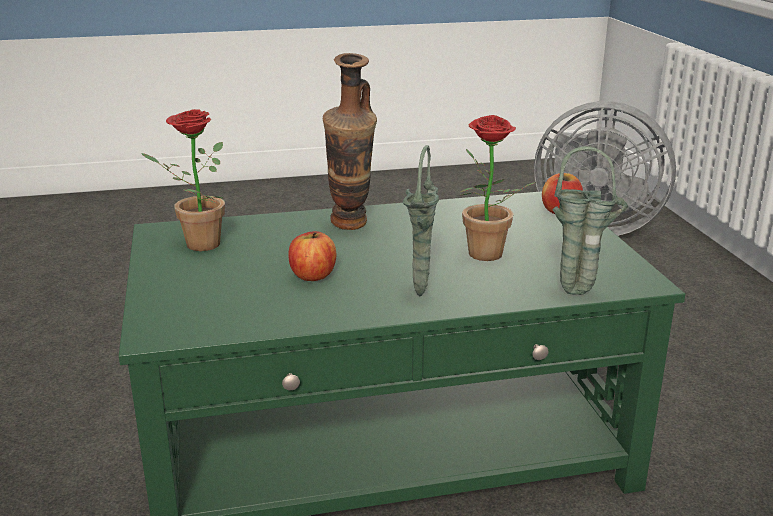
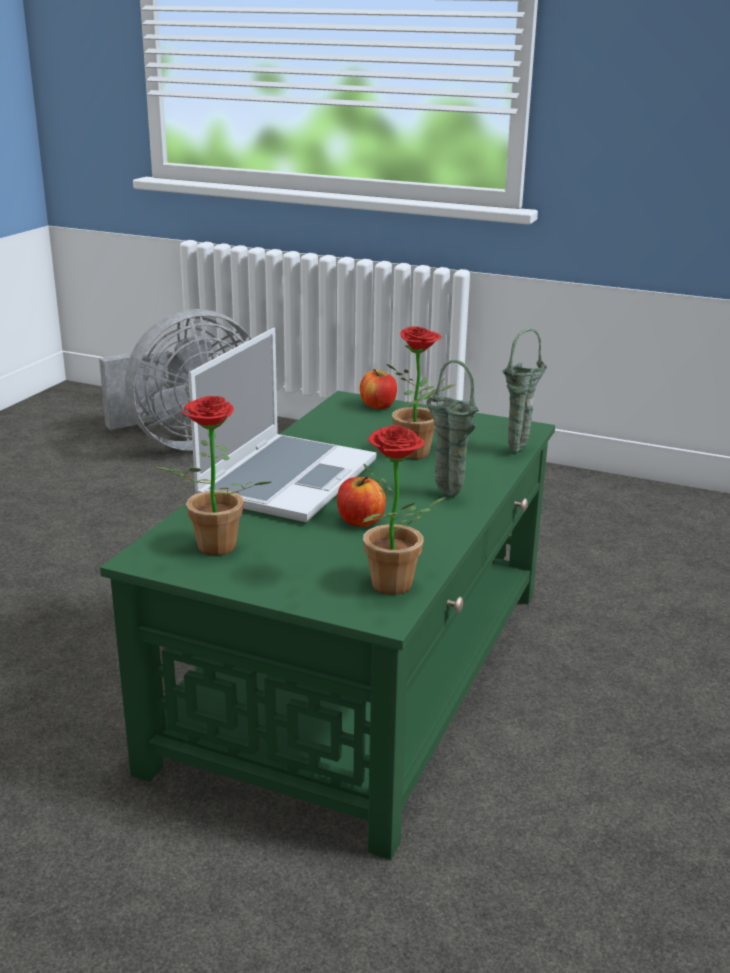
camera: 55 degrees left, 0 degrees up
(203, 325) = (394, 589): none -> potted plant
(351, 228) = (287, 479): vase -> laptop

